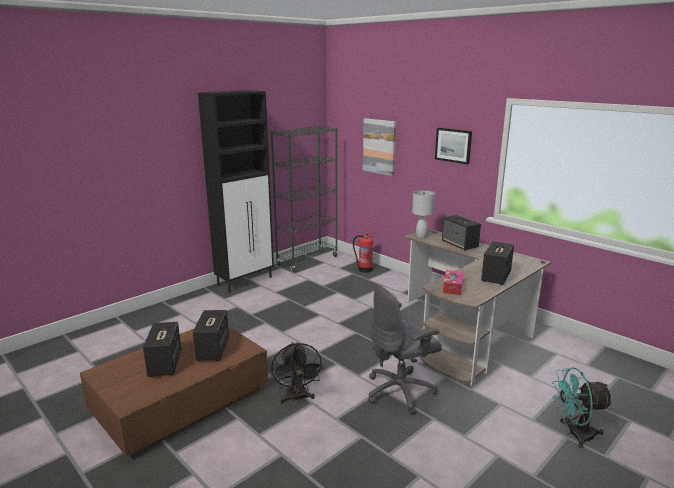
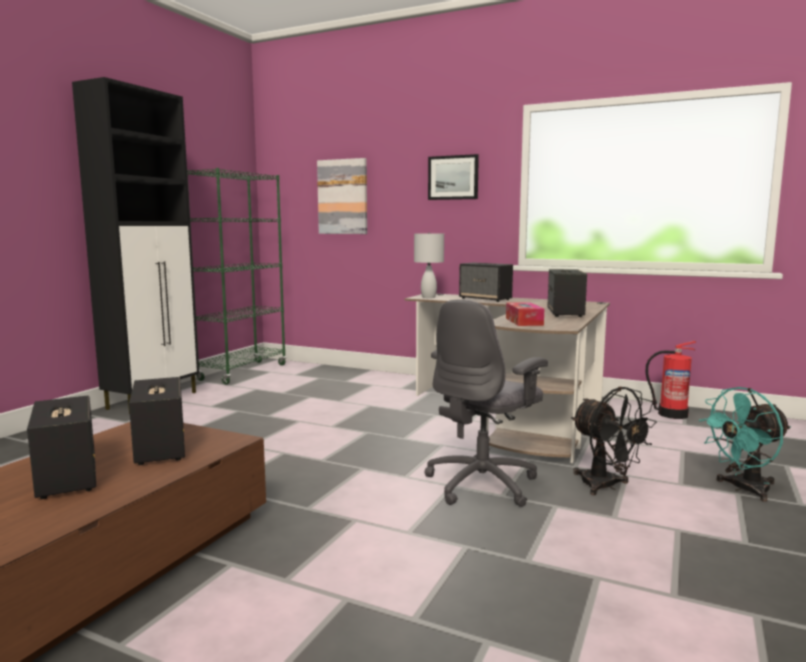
camera: 20 degrees left, 10 degrees down
(297, 398) = (324, 519): black fan -> black fan (606, 486)
(365, 269) = (333, 373): fire extinguisher -> fire extinguisher (671, 414)

